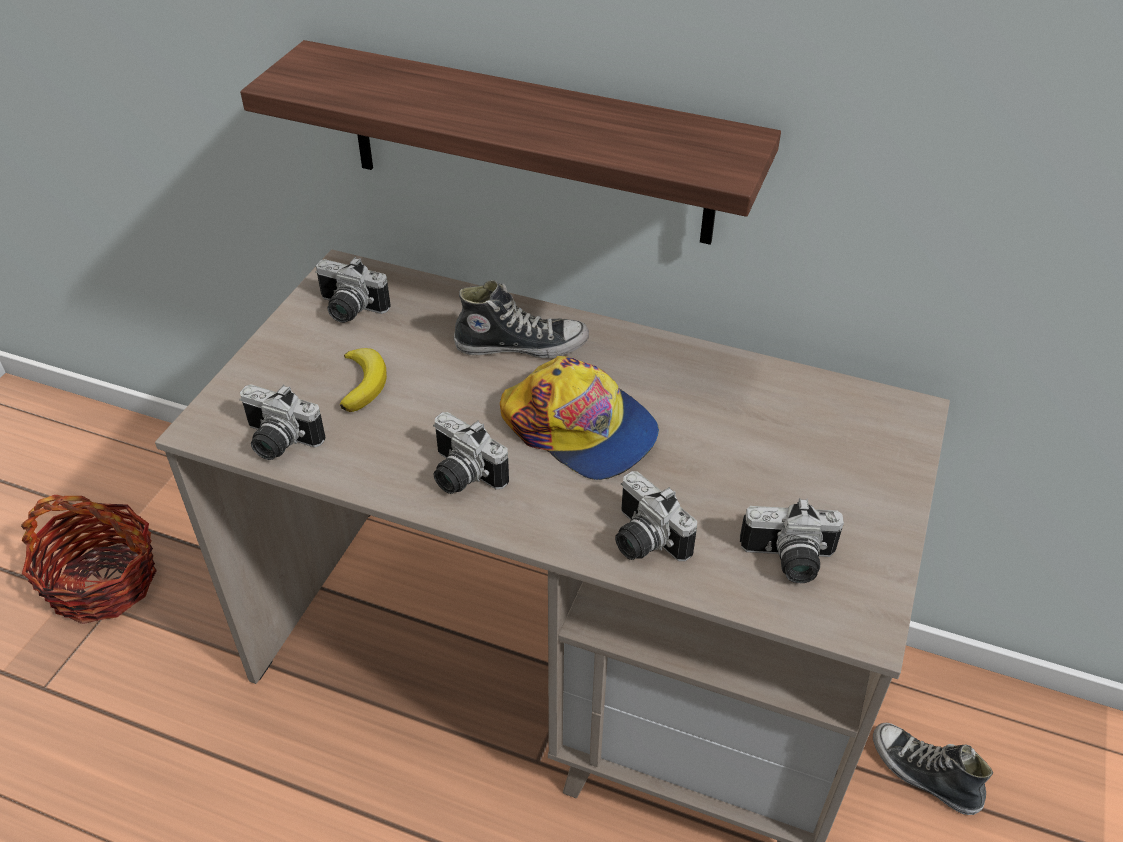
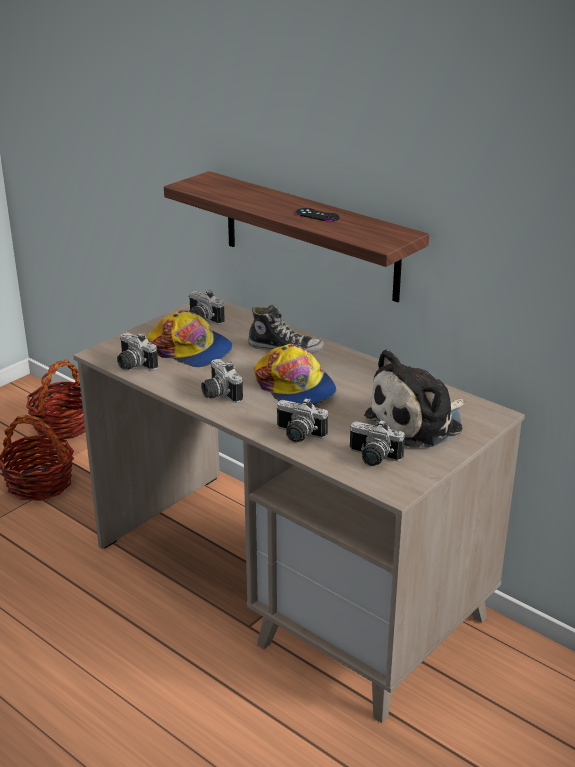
camera: 20 degrees right, 15 degrees down
(100, 460) = (64, 425): none -> basket
(363, 382) = (190, 350): banana -> cap
(566, 119) = (317, 215): none -> black game controller
(642, 540) = (297, 435): camera -> camera turned 45 degrees counterclockwise
(813, 459) = (419, 422): none -> plush toy
(923, 774) = (501, 696): shoe -> none

